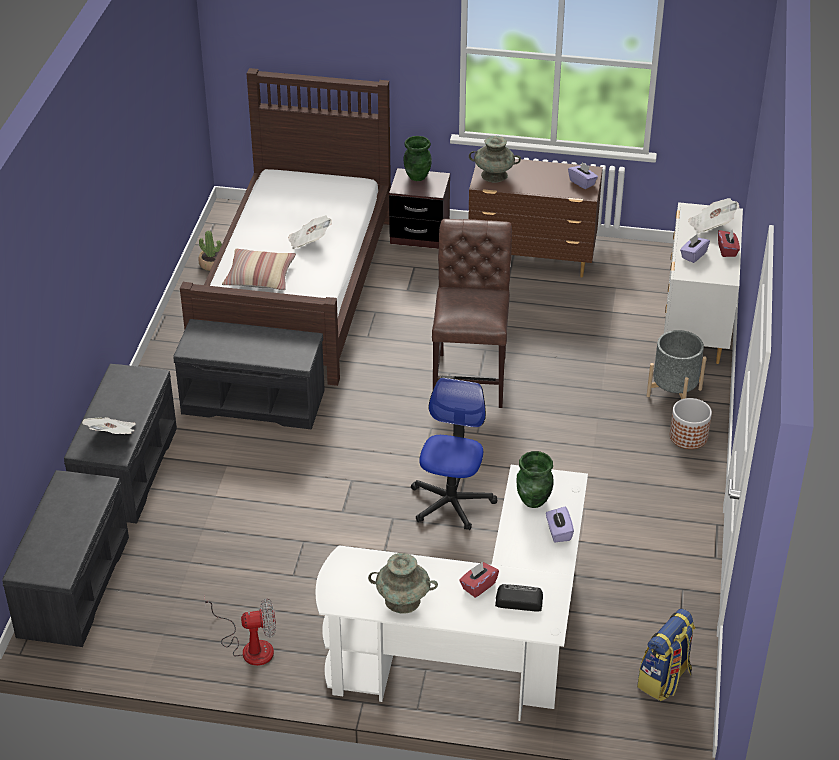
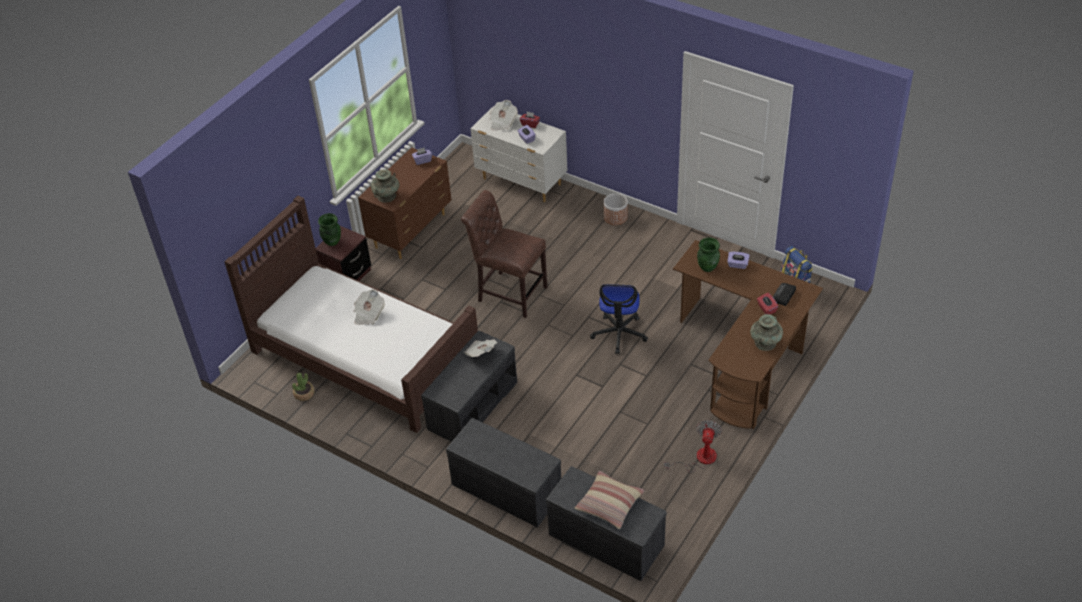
camera: 65 degrees left, 5 degrees up
(112, 435) = (526, 461): newspaper -> newspaper (481, 353)
(260, 276) = (392, 349): pillow -> pillow (609, 504)
(451, 502) = (619, 334): office chair -> office chair turned 120 degrees counterclockwise
(474, 652) = (745, 358): white desk -> brown desk
(674, 392) = (575, 210): grey planter -> none

